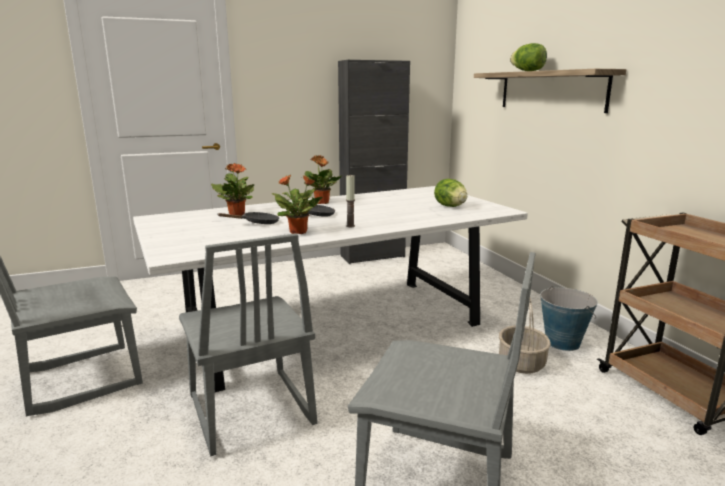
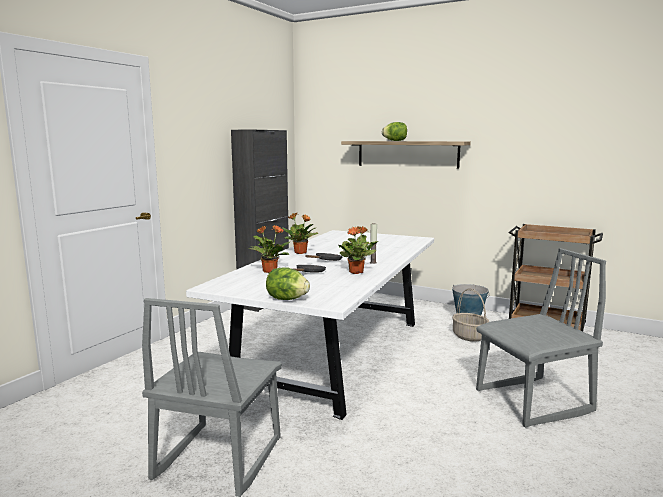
camera: 40 degrees left, 5 degrees down
(249, 411) = (387, 417): grey chair -> none
(450, 206) = (386, 241): lettuce -> lettuce (287, 299)

